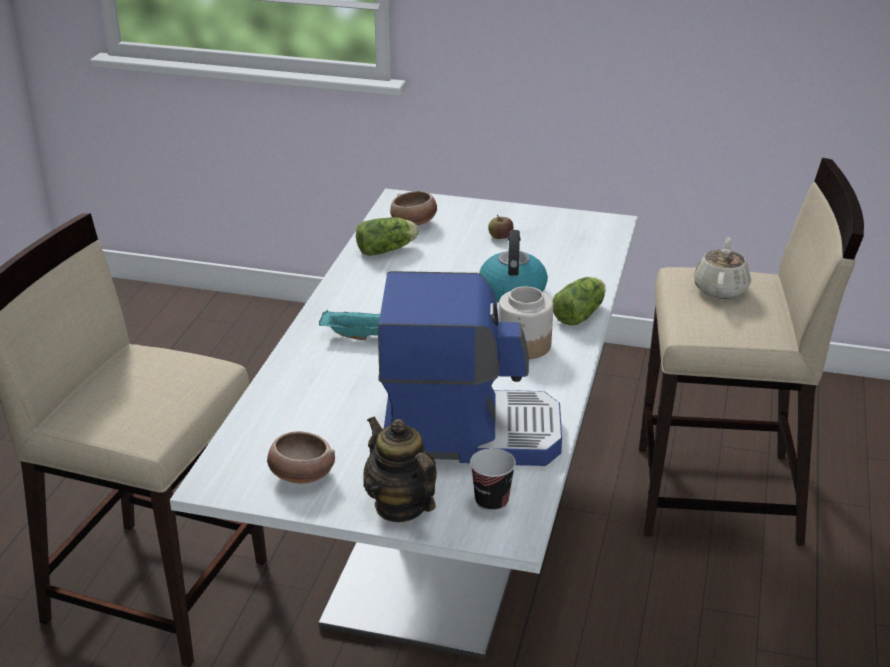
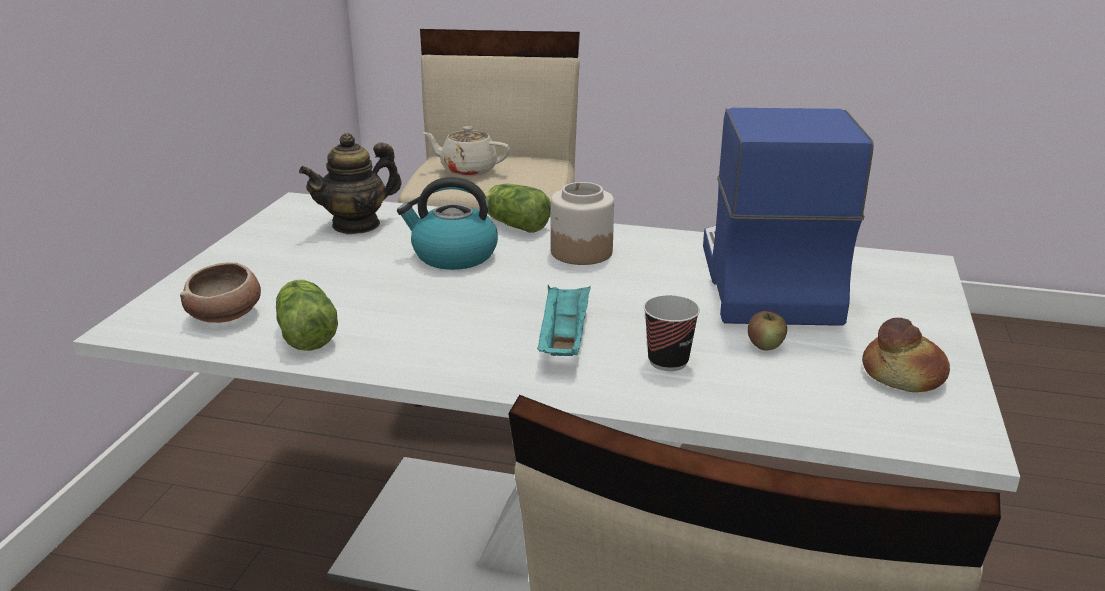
camera: 90 degrees left, 5 degrees down
(300, 475) = (903, 376): bowl -> bread
(400, 506) = (918, 315): teapot -> teapot (356, 225)
(491, 501) = (879, 272): cup -> cup (668, 361)
(500, 237) = (305, 259): apple -> apple (765, 345)

